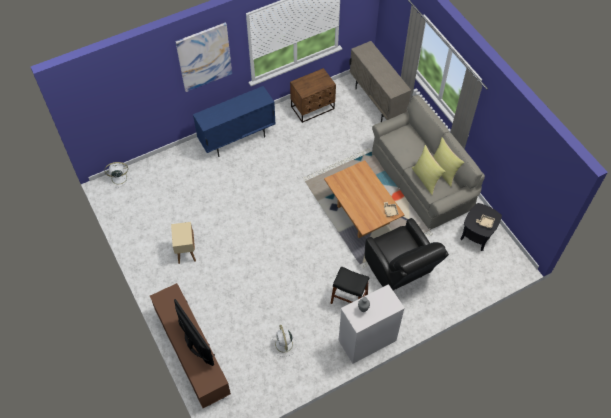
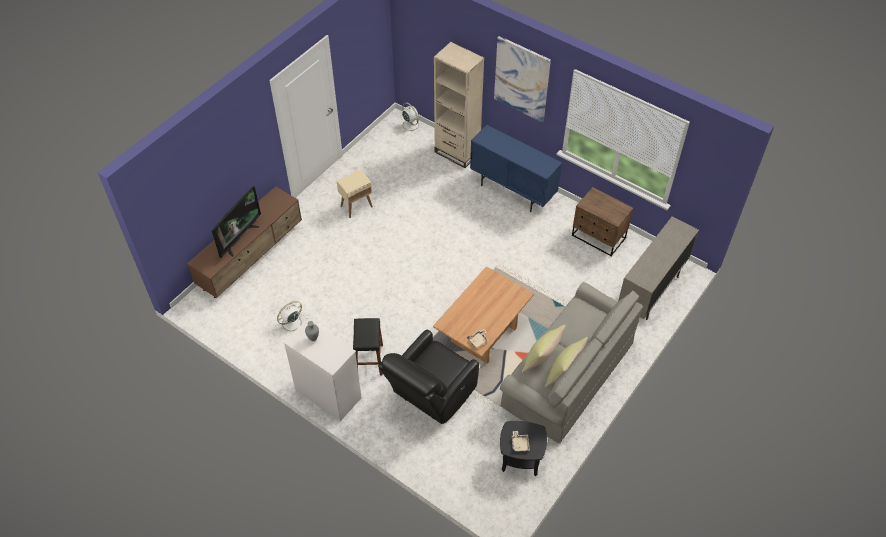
camera: 65 degrees right, 5 degrees down
(173, 158) = (457, 152): none -> beige bookcase

